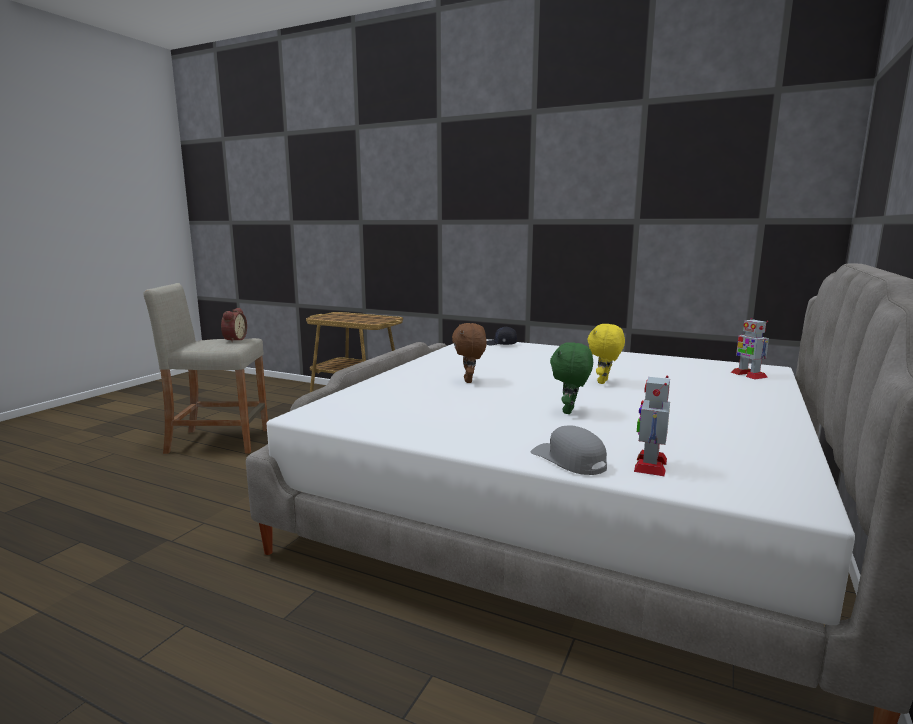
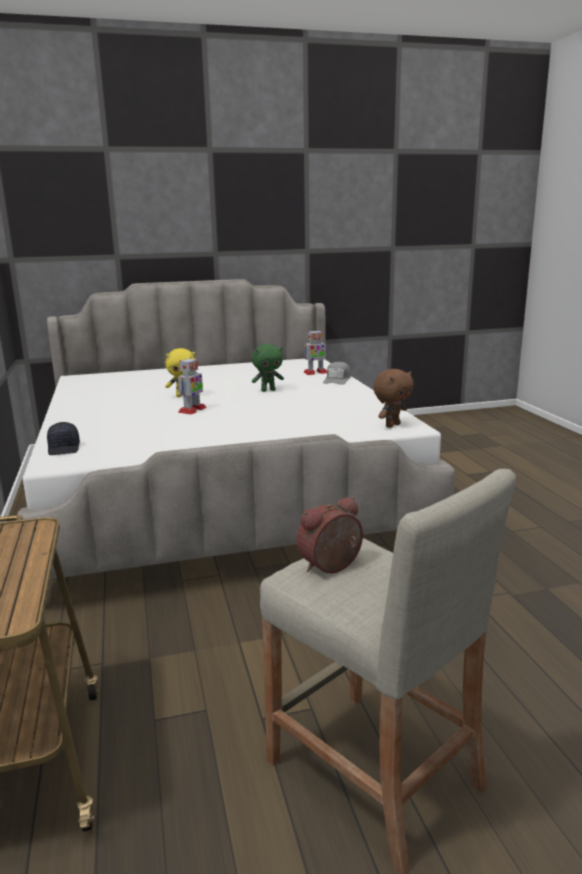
camera: 130 degrees left, 5 degrees up
(469, 381) = (245, 420): brown plush toy -> brown plush toy (392, 425)
(748, 375) = (106, 378): toy robot -> toy robot (192, 410)

